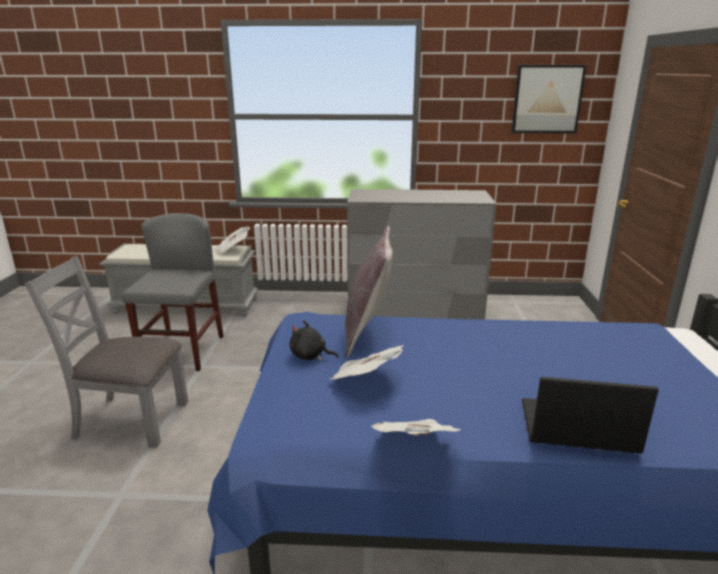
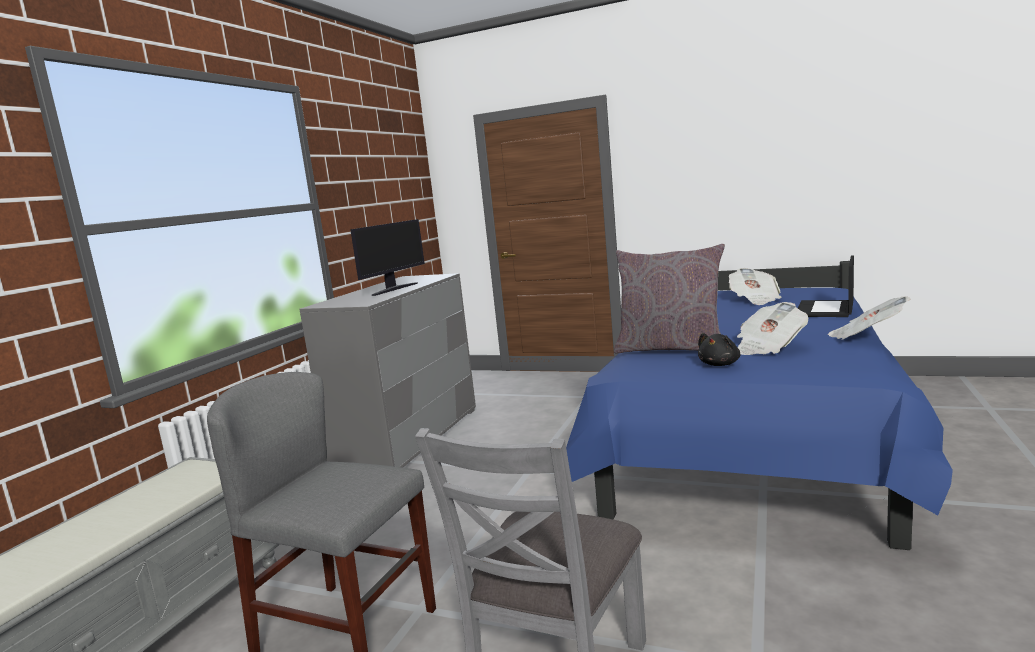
camera: 70 degrees left, 10 degrees down
(231, 250) = (190, 470): newspaper -> newspaper (754, 300)
(415, 197) = (394, 289): none -> monitor
(547, 99) = (399, 178): picture -> none

